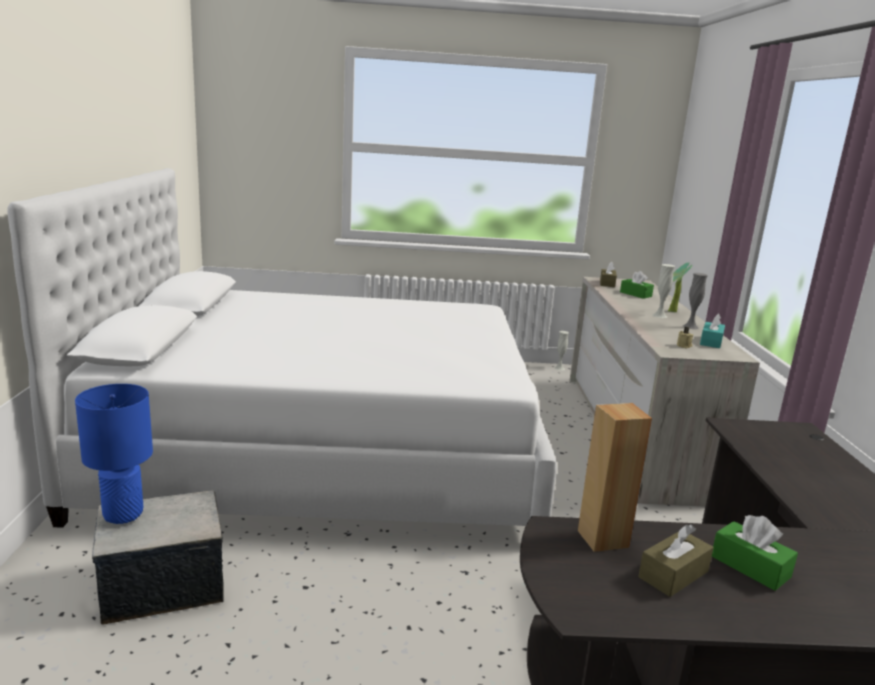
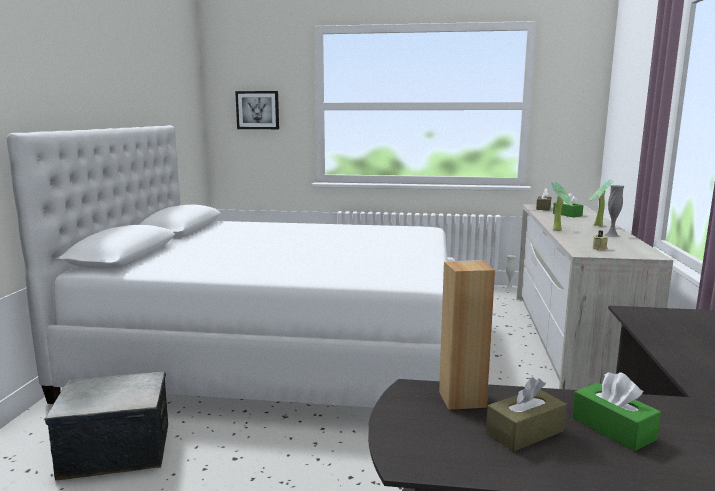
camera: 10 degrees right, 5 degrees down
(123, 517) = (83, 389): blue table lamp -> none
(268, 146) = (257, 110): none -> picture
(634, 318) = (558, 230): none -> potted plant
(659, 315) = (584, 228): white vase -> none
(711, 342) = (628, 246): turquoise tissue box -> none

